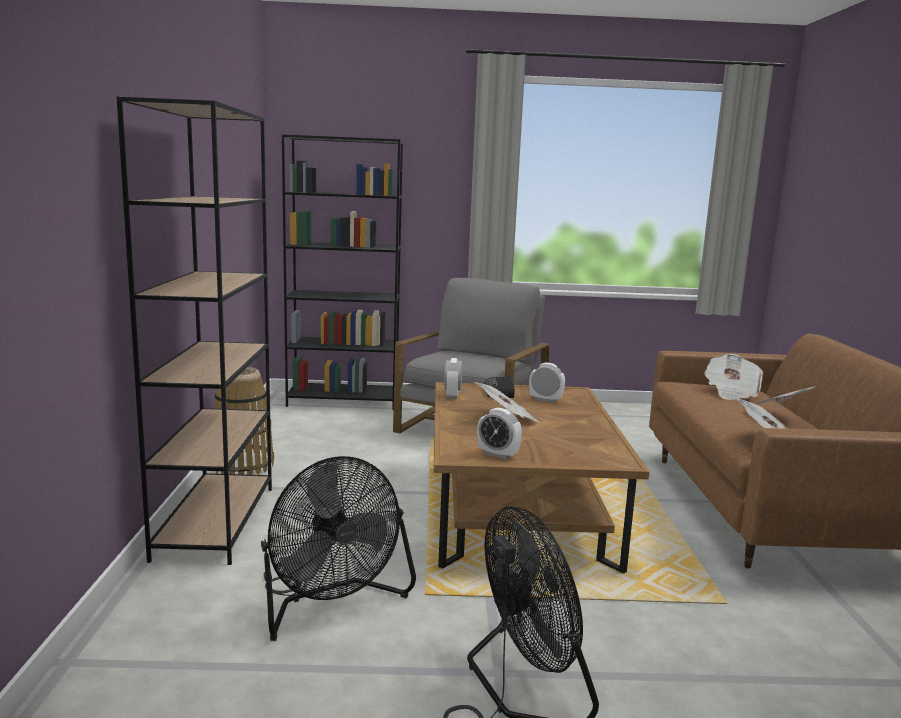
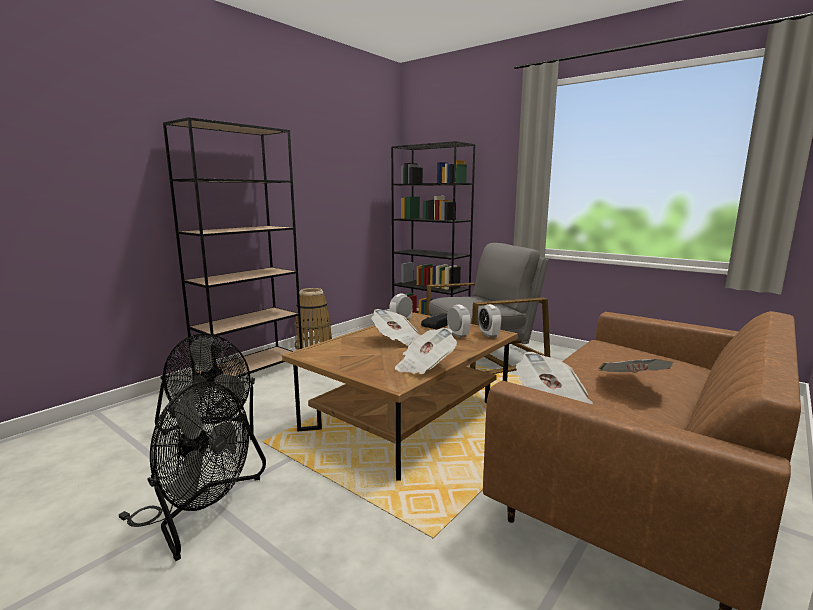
camera: 40 degrees right, 0 degrees up
(498, 455) = (329, 358): alarm clock -> alarm clock (489, 335)
(731, 392) = (633, 358): newspaper -> newspaper (424, 366)

